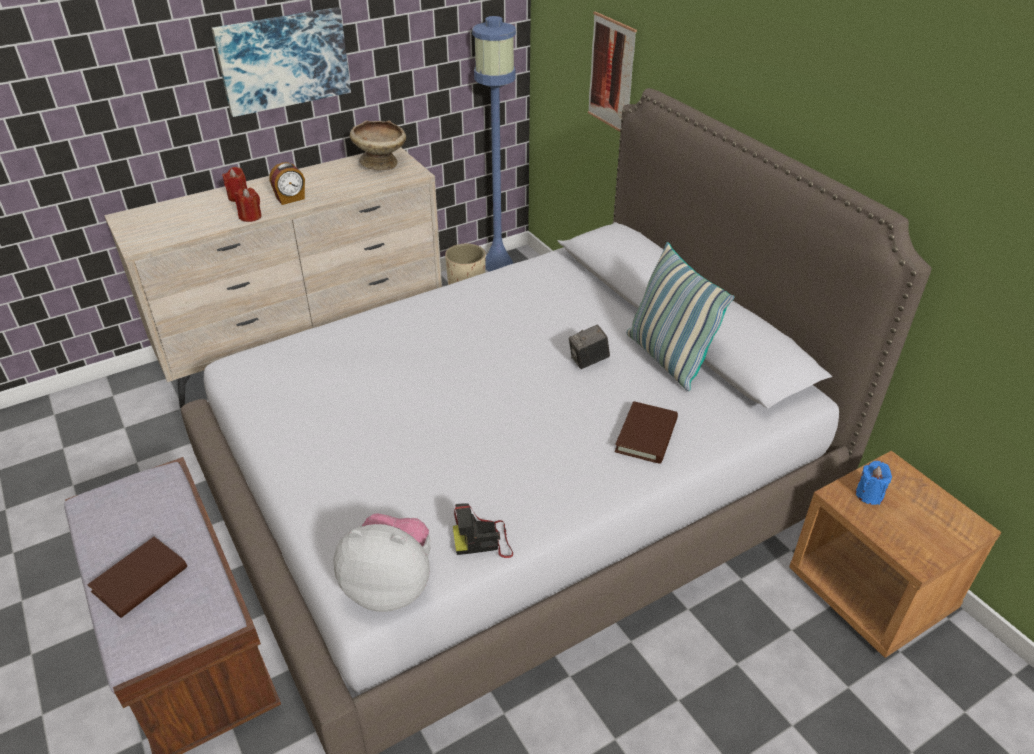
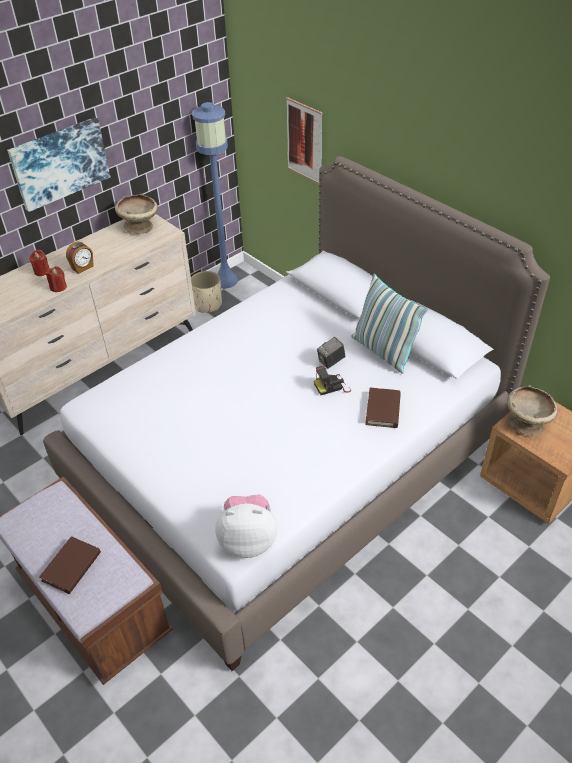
camera: 10 degrees left, 5 degrees up
(483, 541) = (298, 500): camera -> camera (332, 386)
(869, 495) = (526, 423): blue candle -> beige bowl

